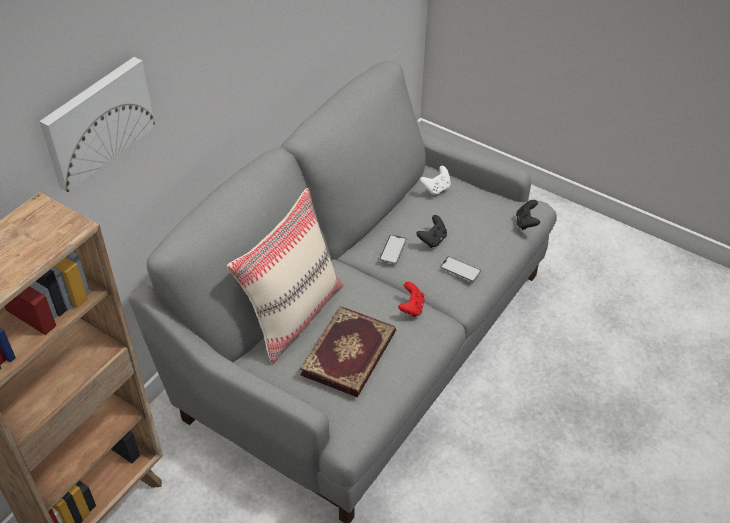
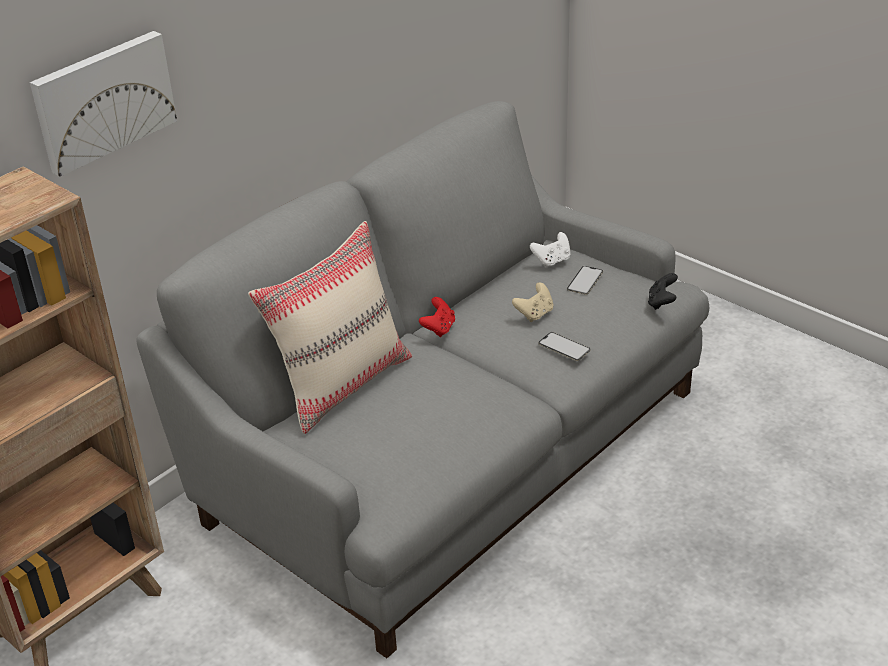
camera: 10 degrees right, 10 degrees down
(350, 354) = (402, 428): book -> none
(393, 249) = (482, 322): phone -> phone (585, 280)
(411, 308) = (492, 385): red game controller -> red game controller (439, 328)
(432, 240) = (535, 314): black game controller -> beige game controller

